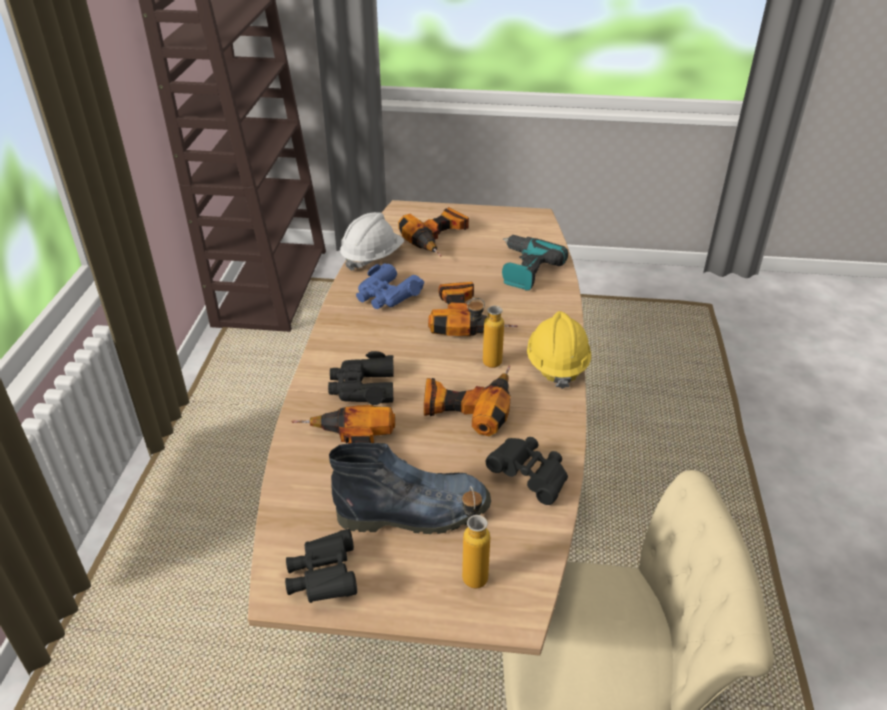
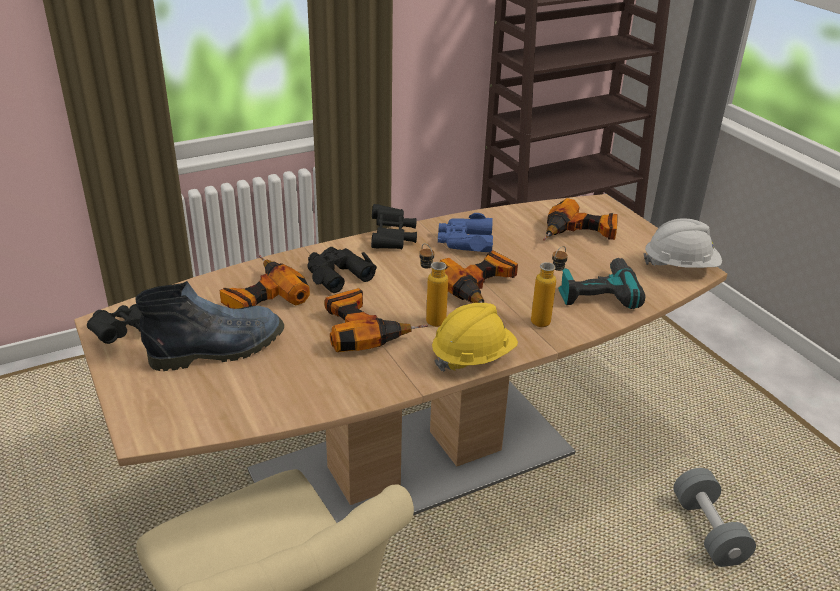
camera: 55 degrees right, 5 degrees down
(372, 257) = (508, 216): white hard hat -> white hard hat (680, 266)
(415, 512) = (219, 348): boot -> boot turned 75 degrees counterclockwise
(472, 570) = (178, 396): bottle -> bottle (545, 319)
(530, 477) = (305, 391): black binoculars -> black binoculars (392, 238)
(628, 393) = (708, 531): none -> grey dumbbell

